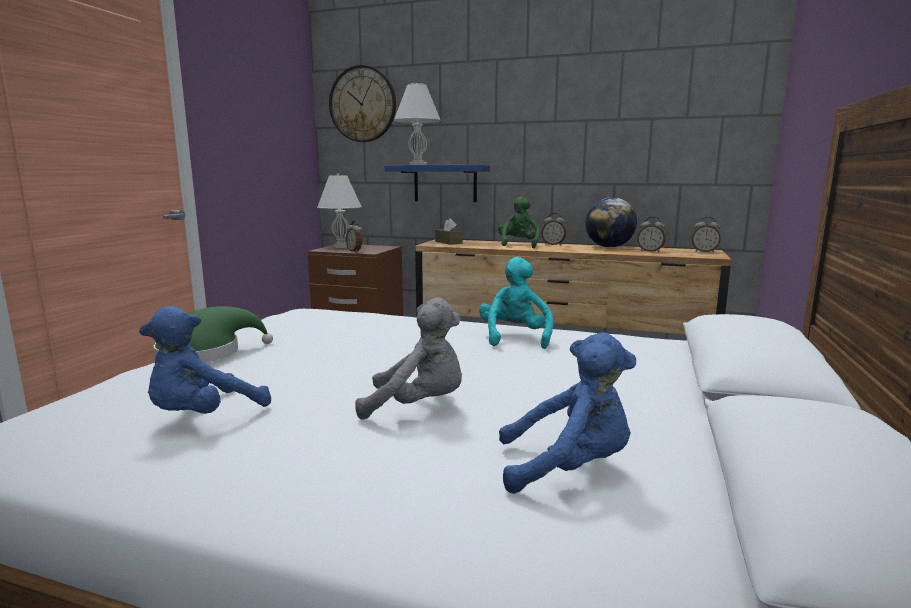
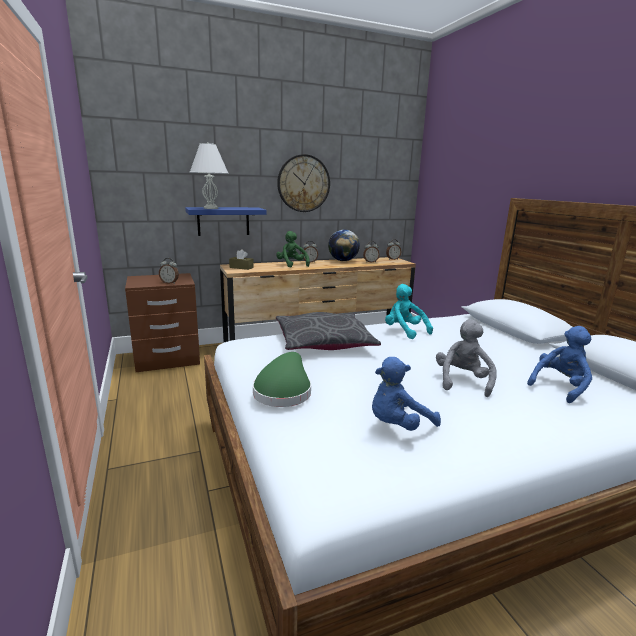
camera: 40 degrees left, 5 degrees up
(204, 416) = (398, 425): blue plush toy -> blue plush toy turned 60 degrees clockwise
(341, 246) = (142, 279): white table lamp -> none
(362, 104) = (143, 153): wall clock -> wall clock (303, 183)
(374, 326) = (323, 342): none -> grey pillow
(418, 406) = (462, 381): grey plush toy -> grey plush toy turned 45 degrees counterclockwise

